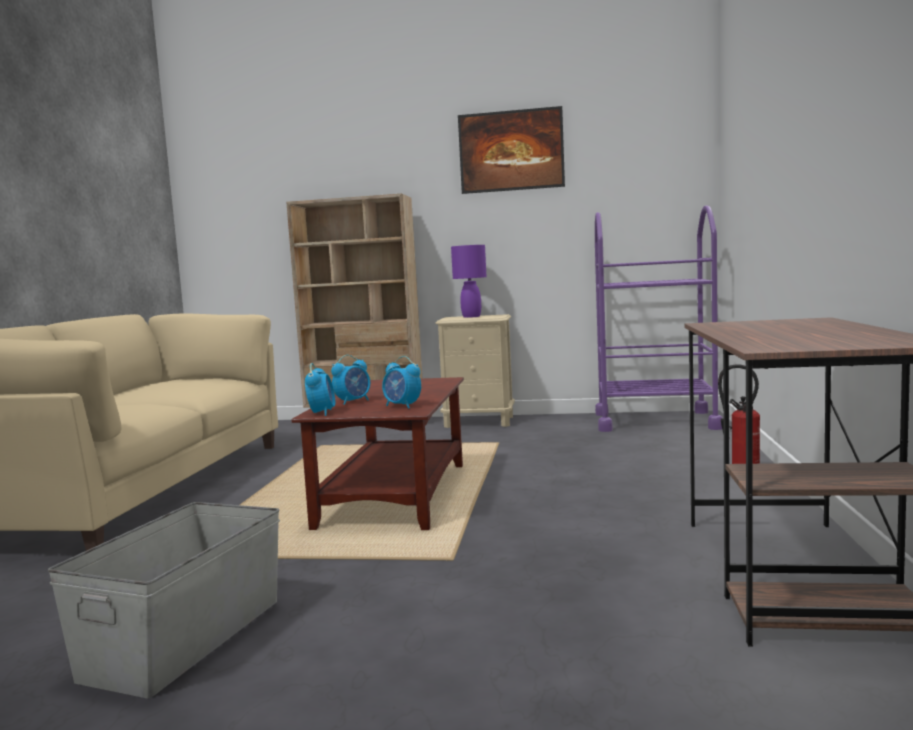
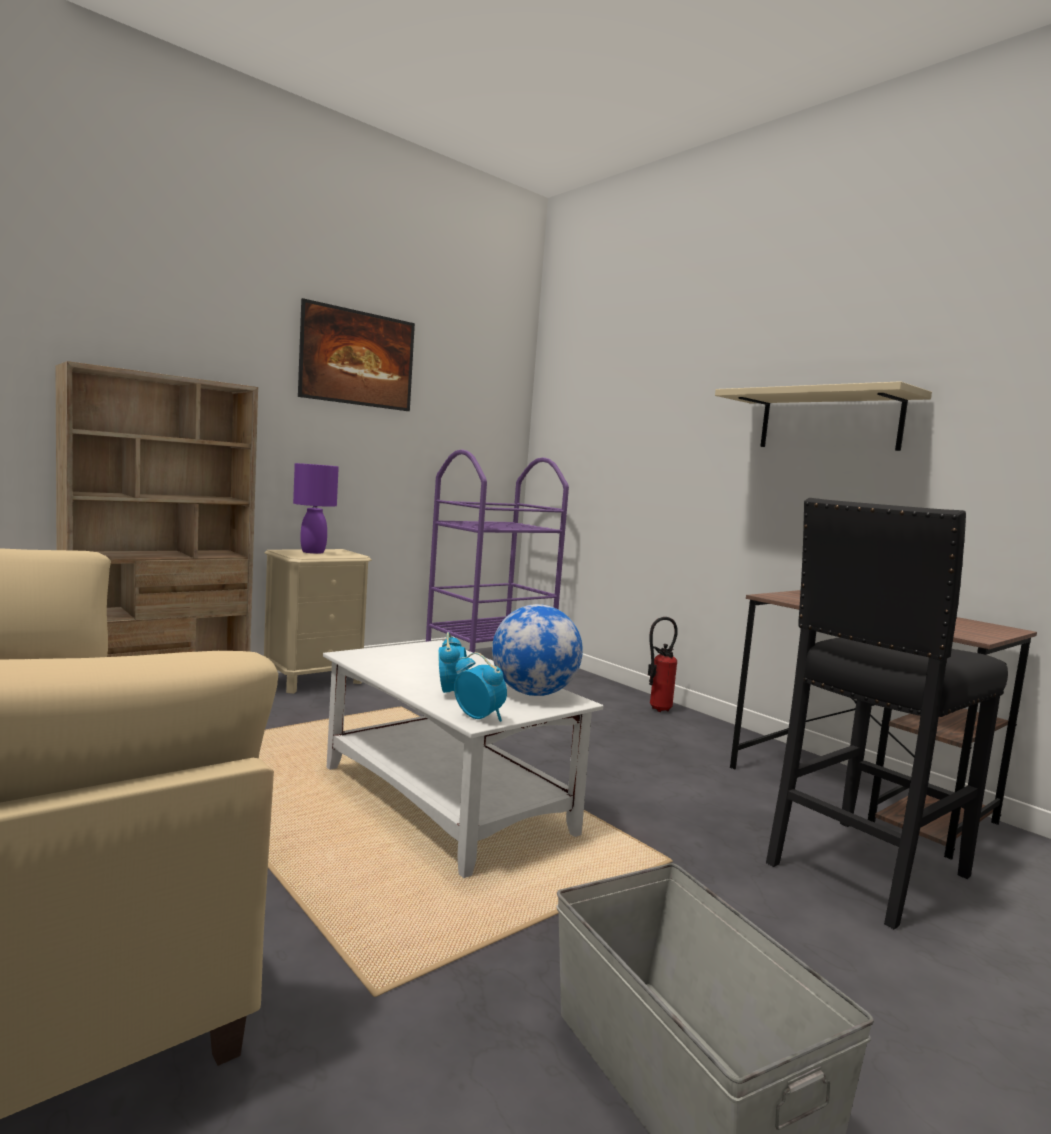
camera: 50 degrees left, 0 degrees up
(395, 494) = (442, 799): brown coffee table -> white coffee table
(402, 406) = (533, 693): alarm clock -> globe
(607, 616) = (863, 870): none -> black stool
(841, 91) = (829, 421): none -> beige shelf

